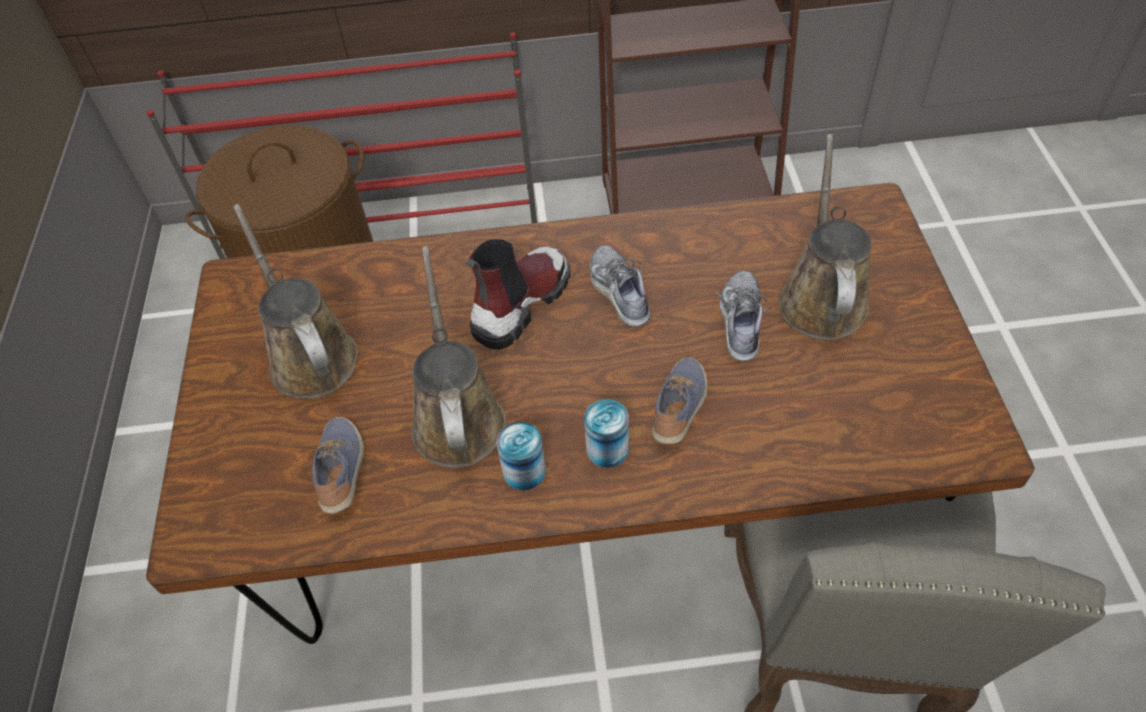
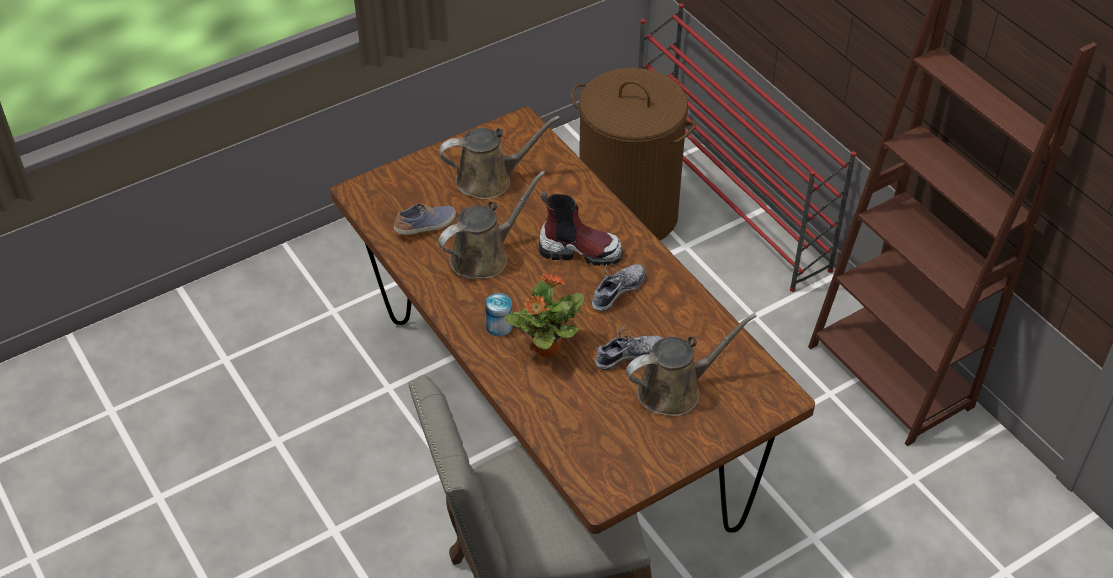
camera: 60 degrees right, 5 degrees down
(310, 355) = (489, 180): brown watering can -> brown watering can turned 45 degrees clockwise
(524, 471) = (465, 297): can -> none
(680, 408) = (545, 348): shoe -> potted plant

